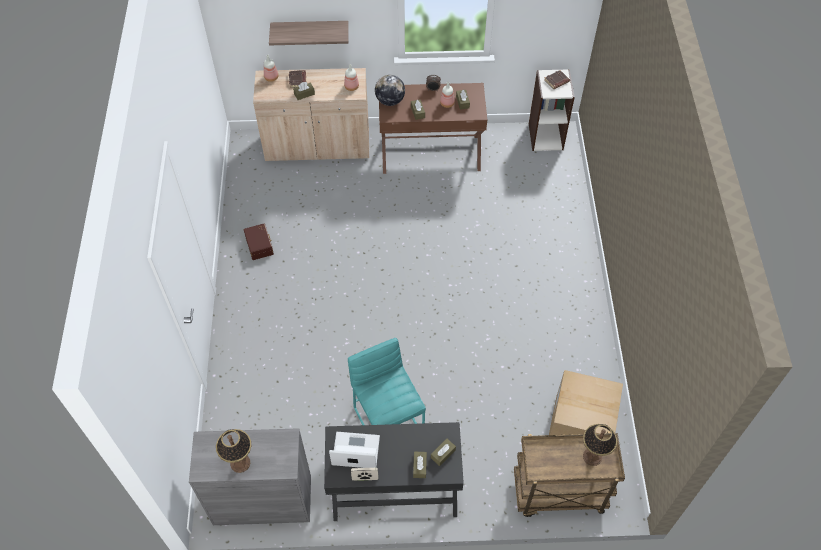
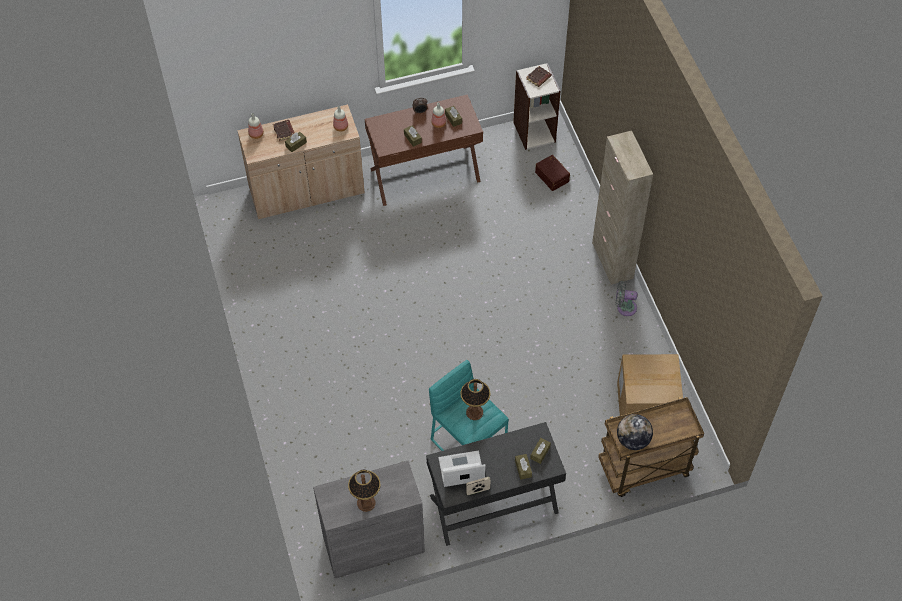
camera: 15 degrees left, 0 degrees up
(260, 245) = (284, 306): brown storage box -> brown storage box (552, 176)
(310, 31) = (291, 81): shelf -> none
(390, 101) = (381, 132): globe -> globe (632, 440)
(585, 322) = (624, 307): none -> grey fan
(586, 273) = (612, 260): none -> beige cabinet
(592, 456) = (671, 422): table lamp -> table lamp (474, 412)

